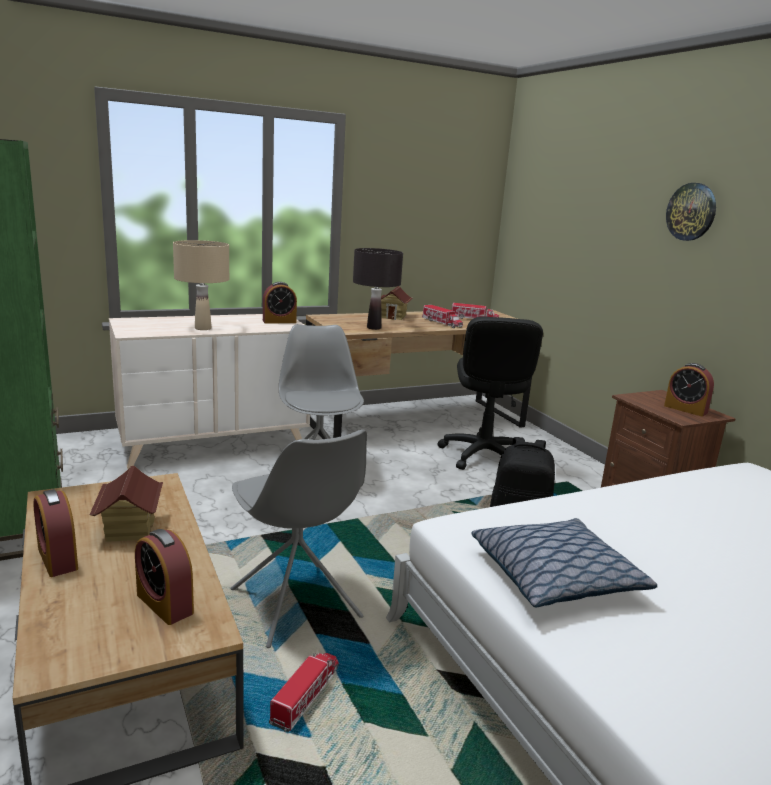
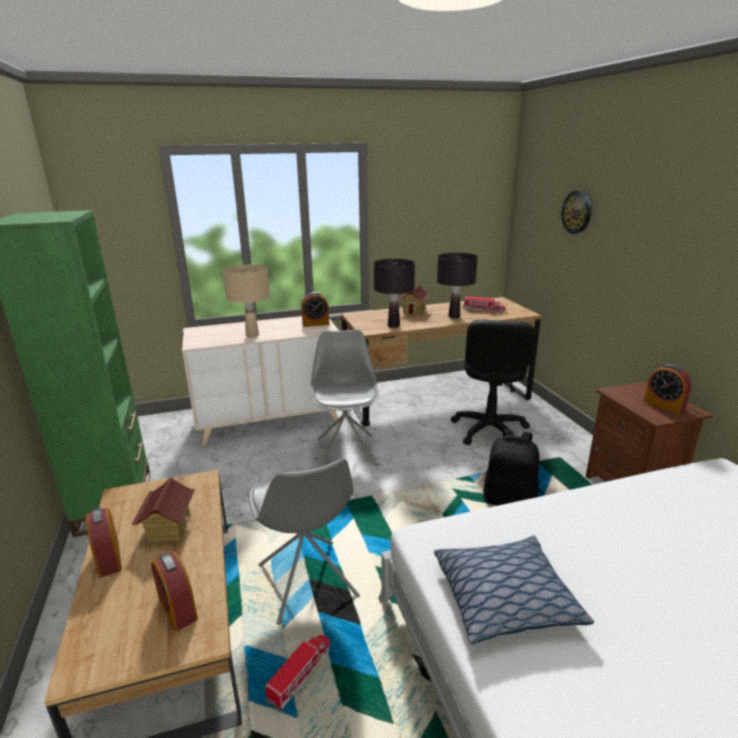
camera: 10 degrees right, 5 degrees up
(442, 323) = (454, 316): toy truck -> black table lamp
(691, 212) = (675, 220): wall clock -> wall clock (577, 212)

